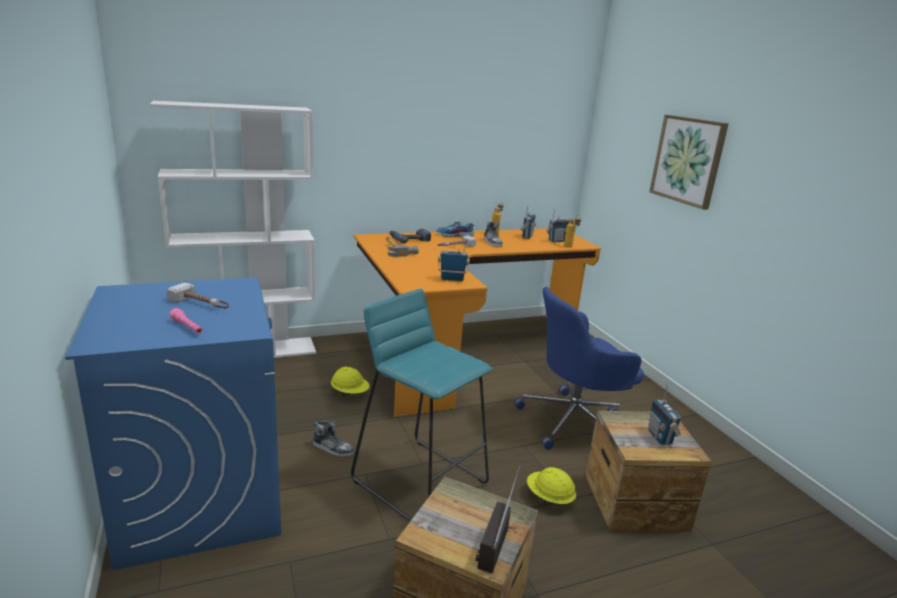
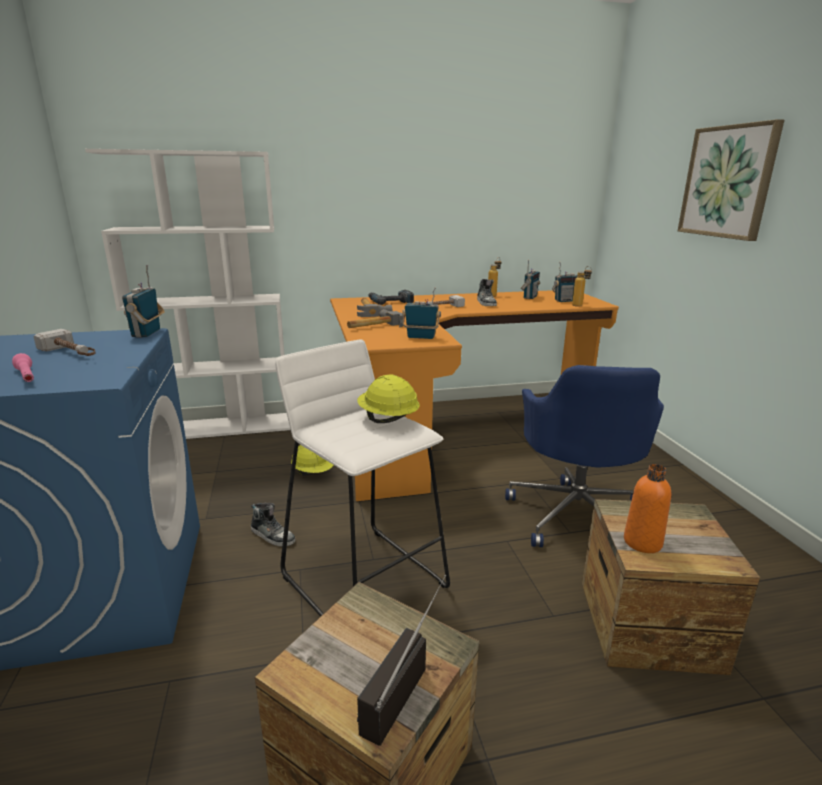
camera: 10 degrees right, 0 degrees up
(407, 266) = (373, 325): none -> hammer
(420, 480) = (365, 580): turquoise stool -> white stool
(454, 235) = (444, 297): shoe -> none
(549, 498) = (527, 613): yellow hard hat -> yellow hard hat (388, 419)
(574, 422) = (576, 514): blue office chair -> blue office chair turned 75 degrees counterclockwise
(634, 441) = (642, 542): none -> orange bottle
(660, 437) = (681, 538): radio -> radio (147, 333)

